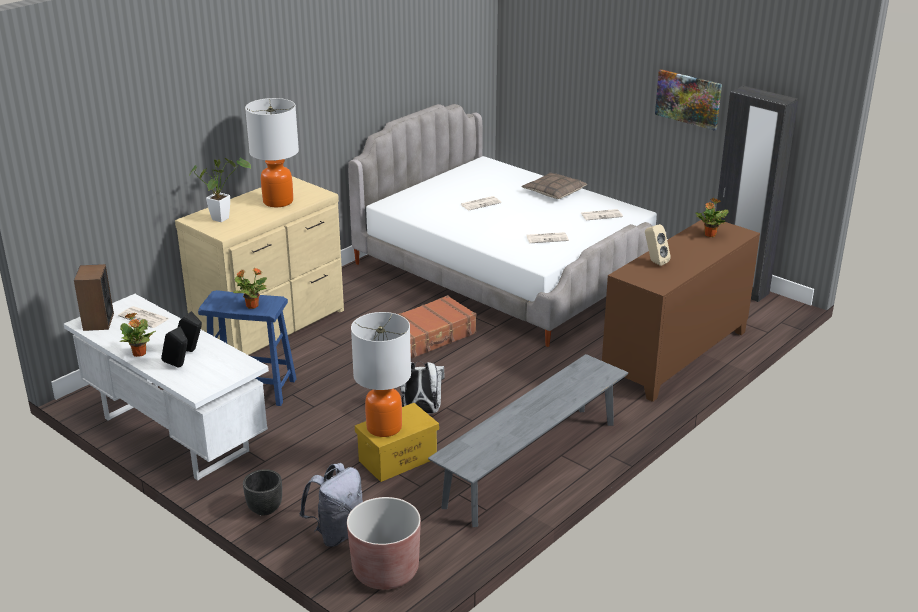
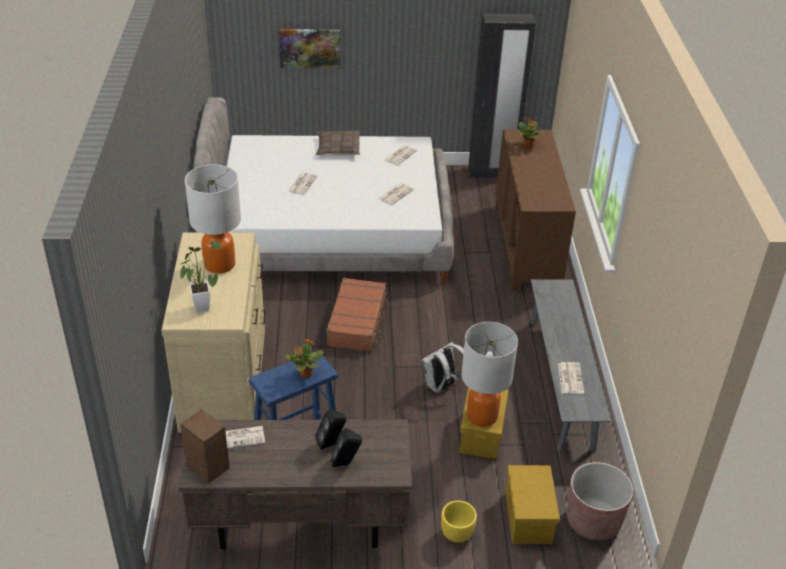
camera: 45 degrees left, 10 degrees up
(139, 354) = (295, 473): potted plant -> none
(174, 434) = (299, 523): white desk -> brown desk
(264, 509) = (457, 534): black planter -> yellow planter
(337, 533) = (528, 517): grey backpack -> yellow storage box
(491, 435) = (570, 378): none -> newspaper
(654, 262) = (531, 185): beige speaker -> none
(688, 99) = (427, 34): picture -> picture (310, 48)

